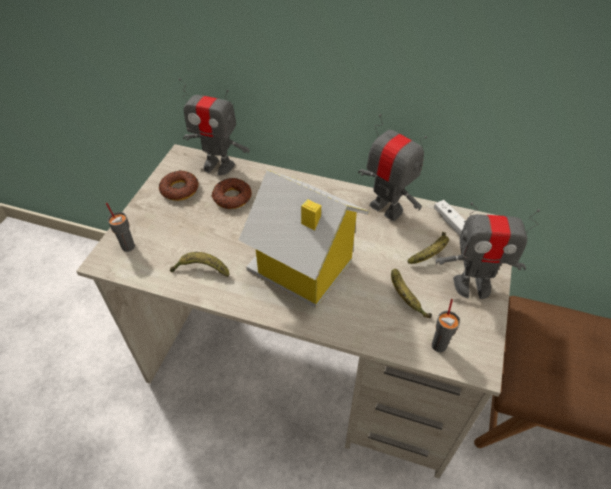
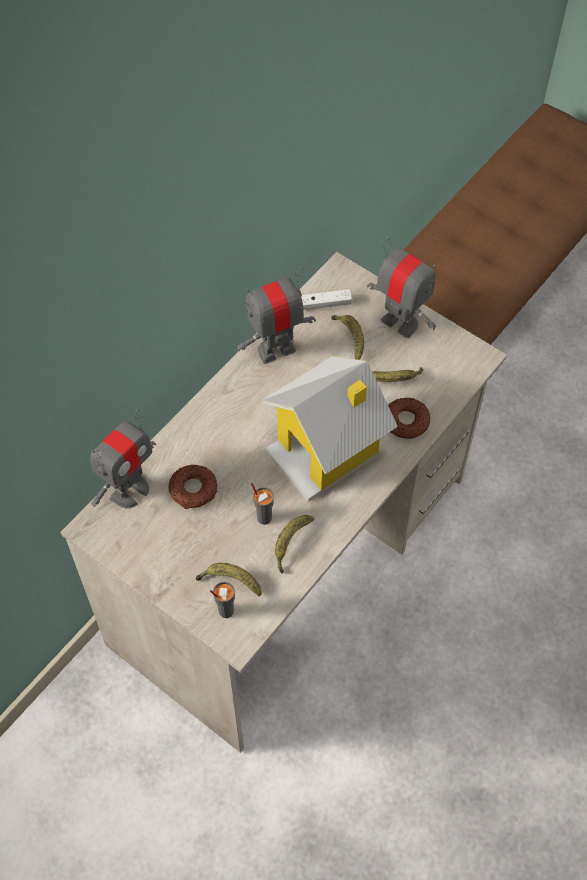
camera: 70 degrees left, 10 degrees up
(155, 241) = (230, 581): none -> banana
(180, 189) = (153, 541): donut -> donut (405, 421)
(439, 345) = (451, 376): grey cup -> grey cup (264, 517)
(472, 285) = (400, 323): toy robot -> toy robot turned 75 degrees counterclockwise

